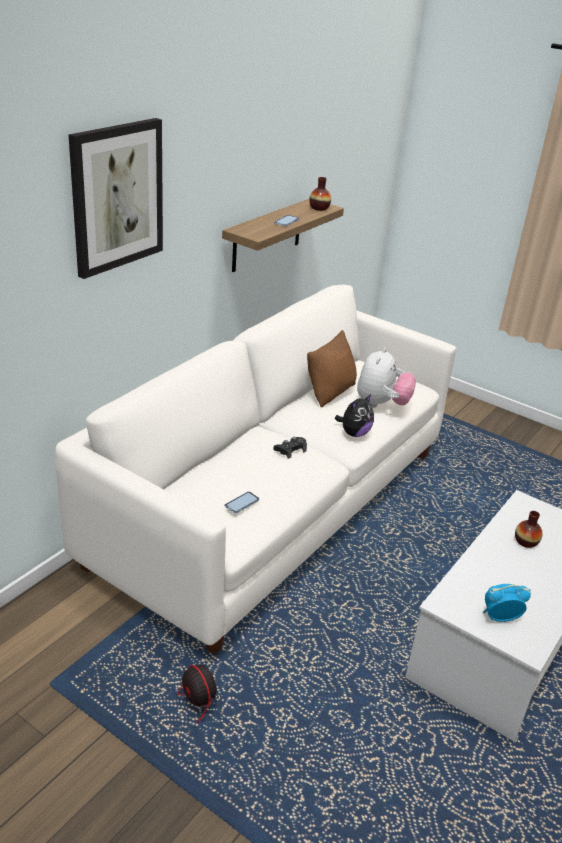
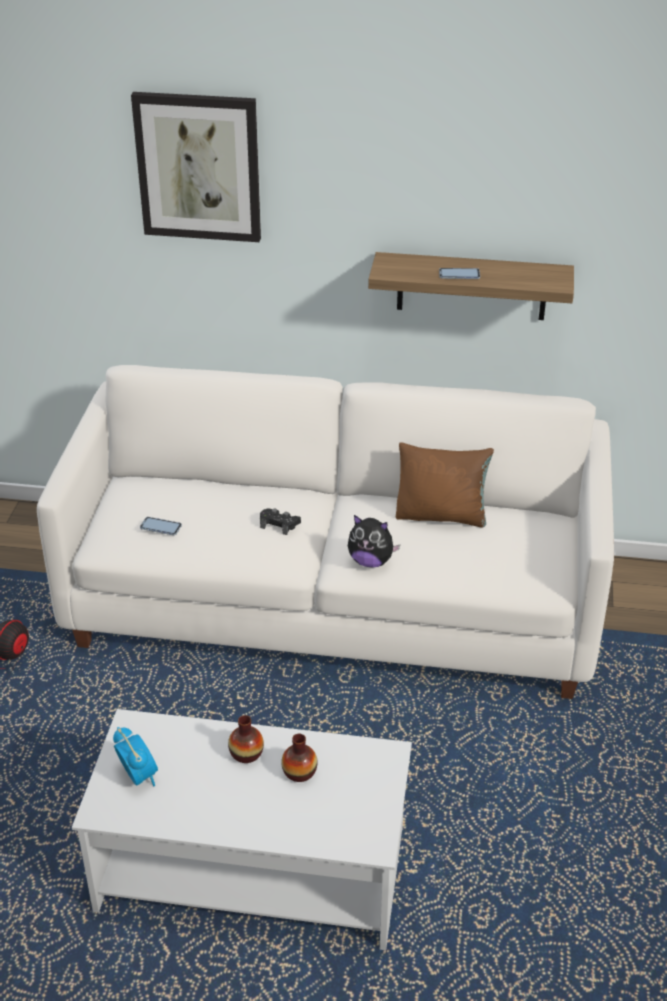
camera: 65 degrees right, 5 degrees up
(319, 208) = (542, 279): vase -> vase (246, 753)
(381, 404) = (457, 561): plush toy -> none

